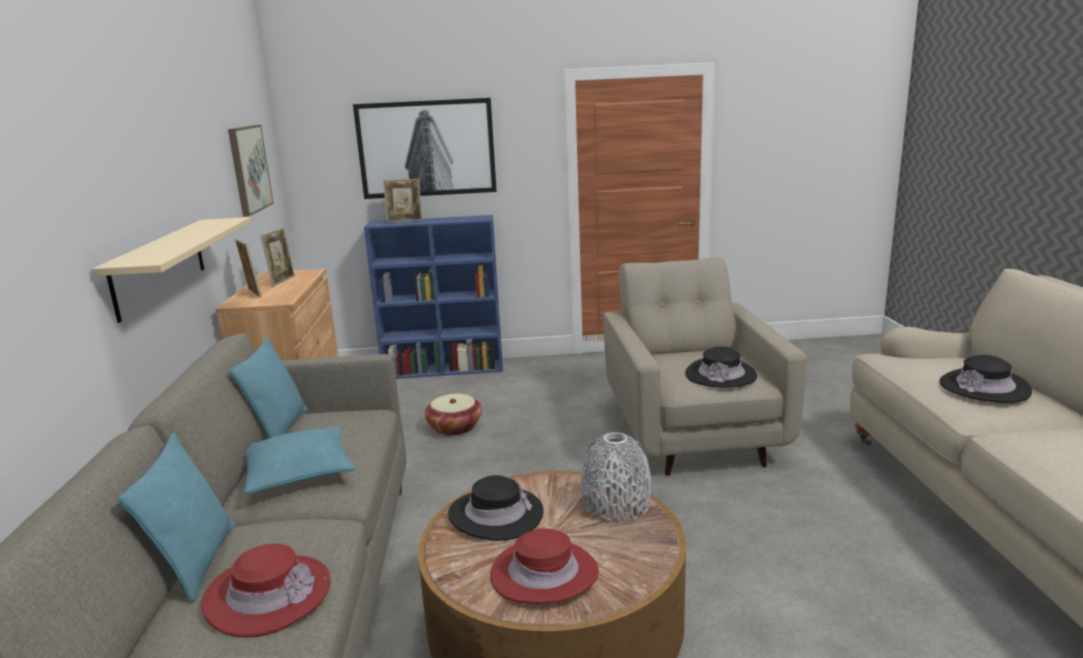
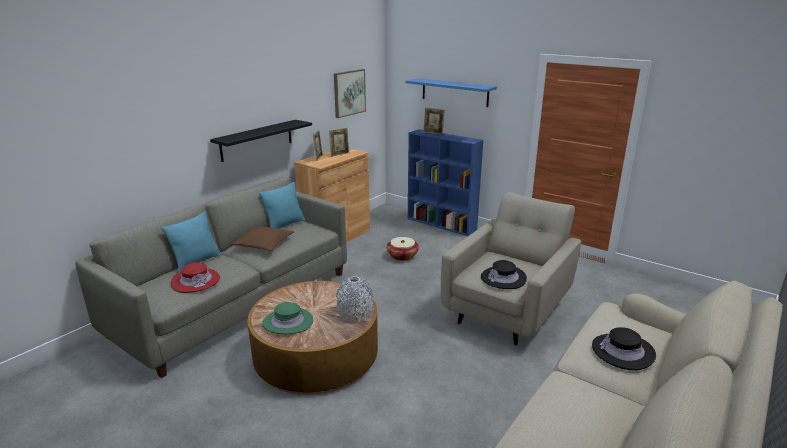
camera: 40 degrees right, 5 degrees up
(160, 266) = (257, 140): beige shelf -> black shelf
(298, 471) = (264, 244): turquoise pillow -> brown pillow
(426, 148) = (454, 92): picture -> blue shelf
(496, 515) = (309, 294): black hat -> none
(544, 574) = (288, 322): red hat -> green hat

